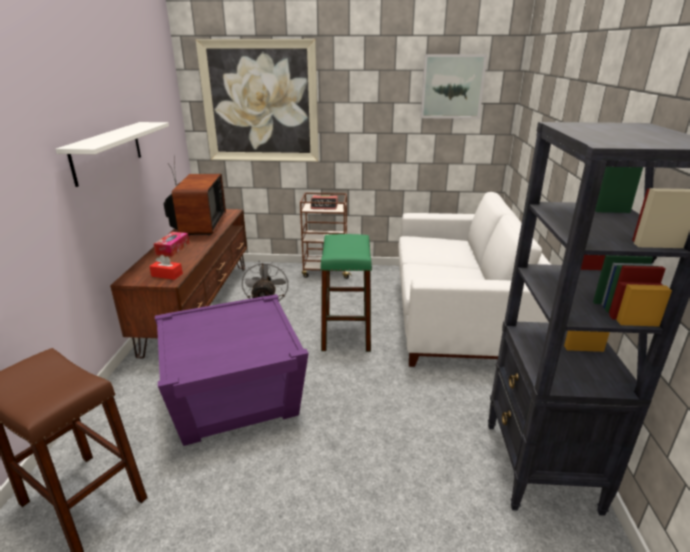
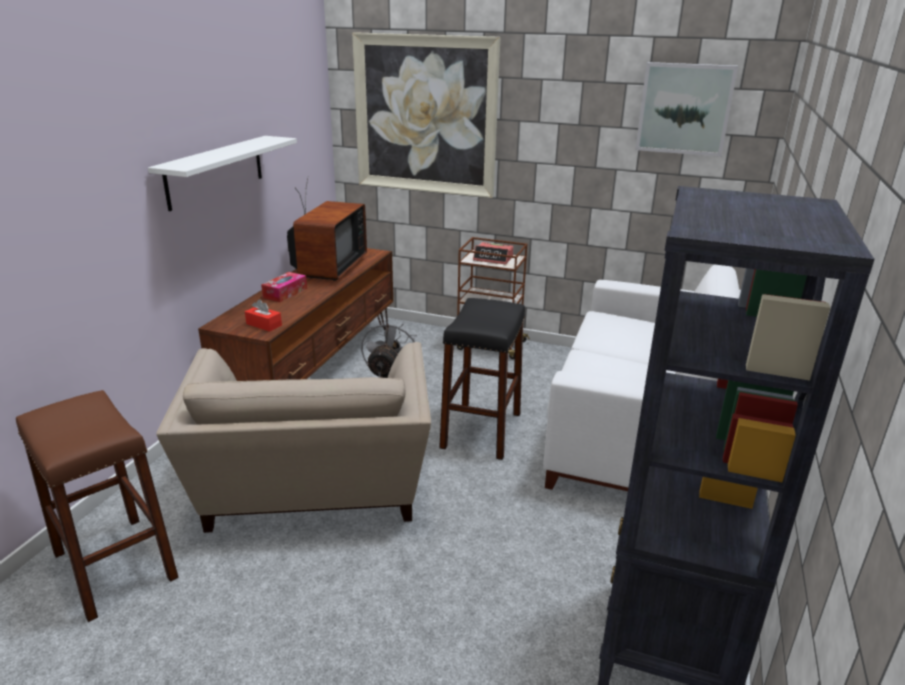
camera: 15 degrees right, 0 degrees up
(235, 399) = (313, 488): purple side table -> beige armchair
(346, 333) = (481, 430): green stool -> black stool

